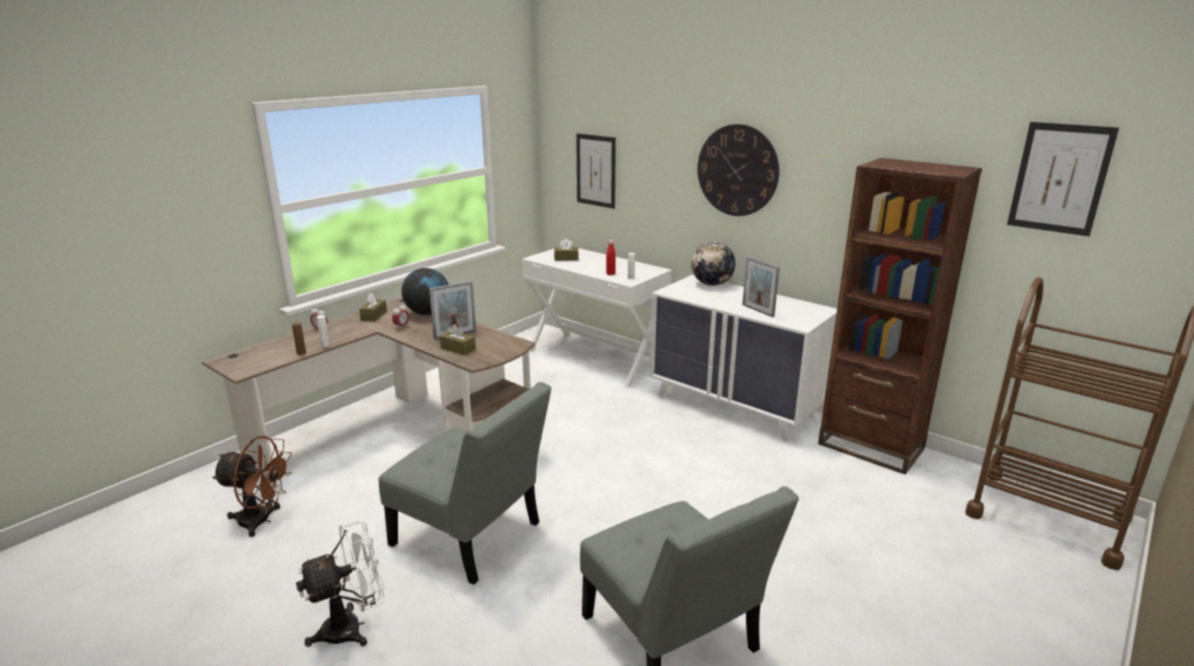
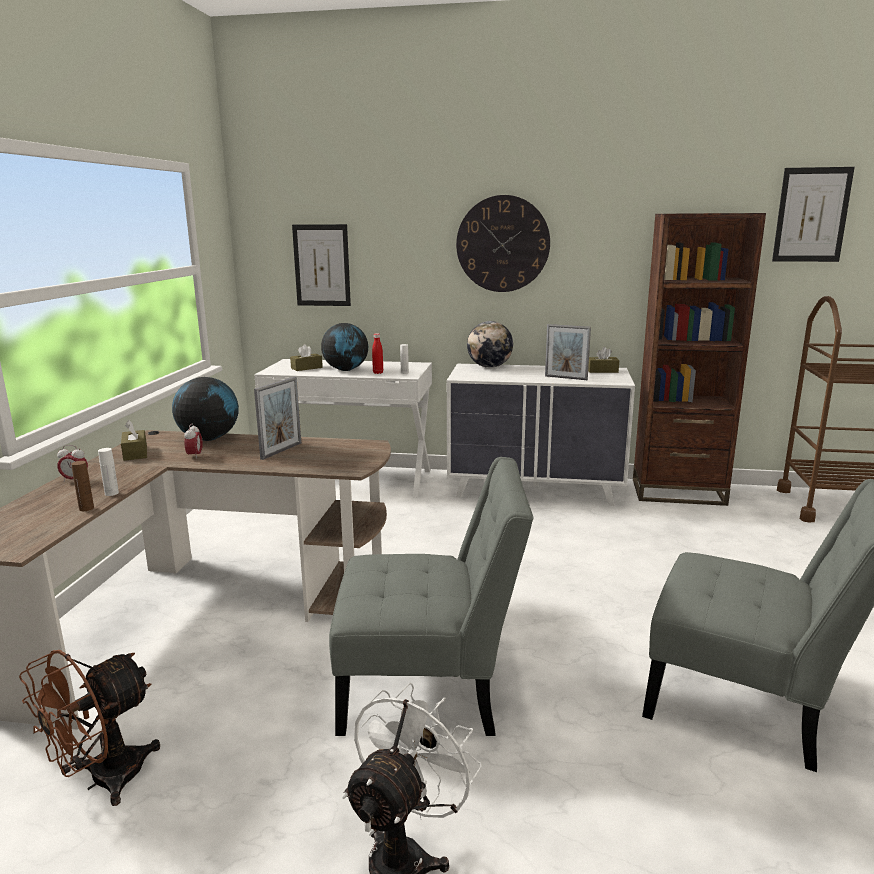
camera: 30 degrees left, 5 degrees down
(262, 521) = (103, 781): brown fan -> brown fan turned 150 degrees clockwise
(458, 348) = (308, 461): brown tissue box -> brown tissue box (602, 371)
(592, 266) = (346, 370): none -> globe

